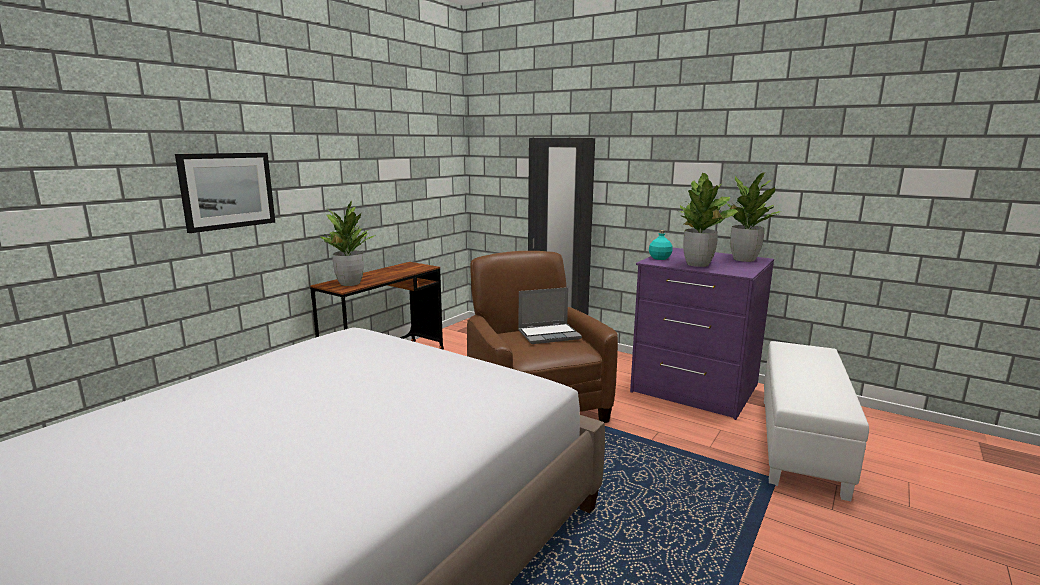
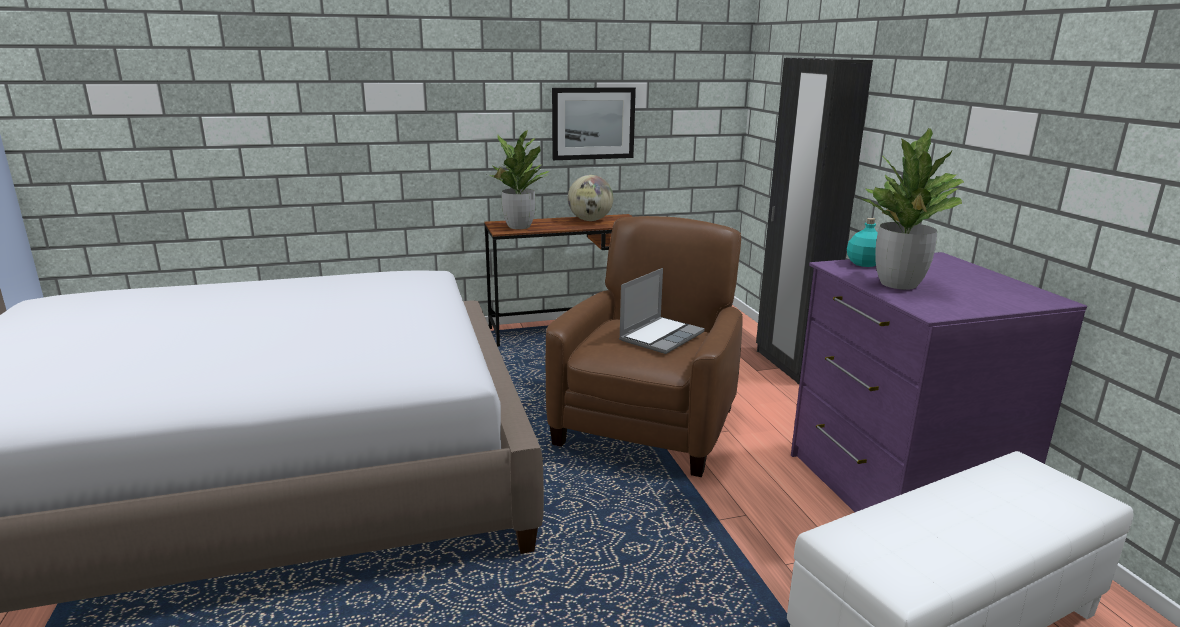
camera: 40 degrees right, 5 degrees up
(227, 190) = (399, 110): picture -> picture (593, 123)
(393, 270) = (590, 220): none -> globe
(549, 335) = (661, 336): laptop -> laptop turned 75 degrees counterclockwise
(743, 259) = (1013, 294): potted plant -> none

